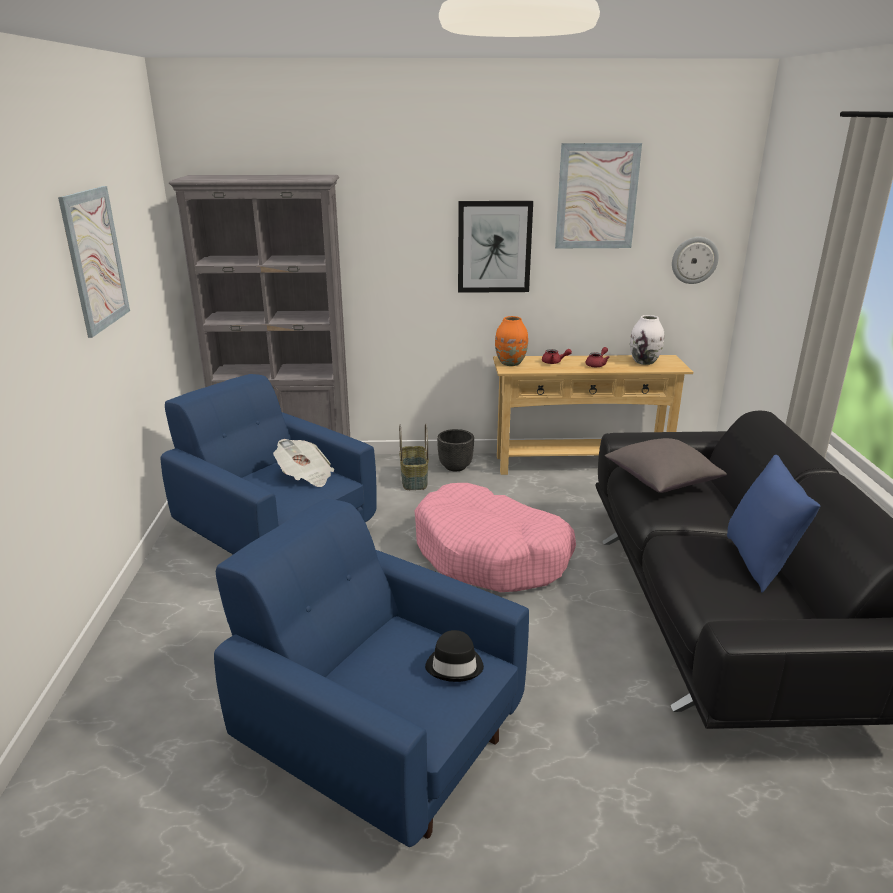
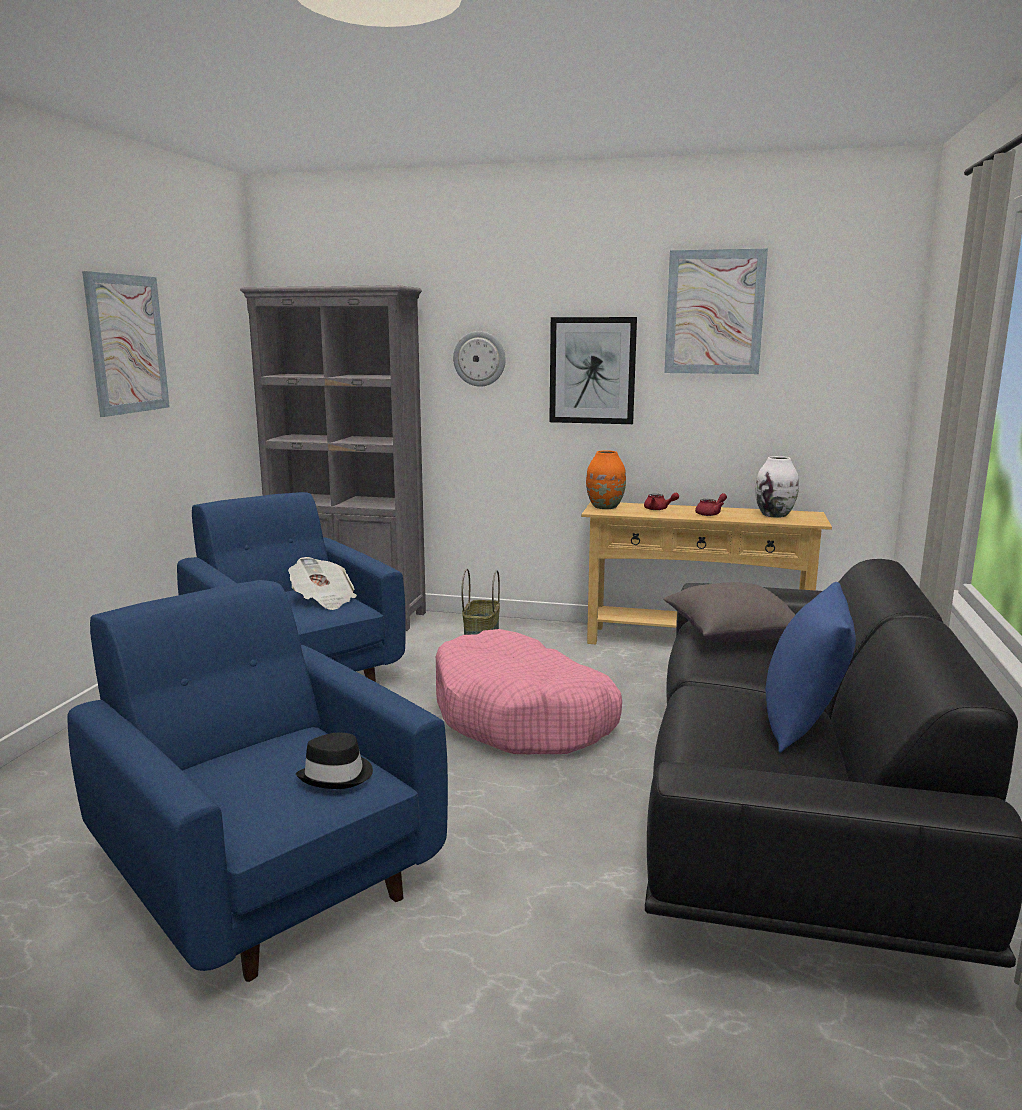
camera: 15 degrees right, 10 degrees down
(455, 466) = (538, 631): black planter -> none
(694, 260) = (843, 391): wall clock -> wall clock (479, 359)

